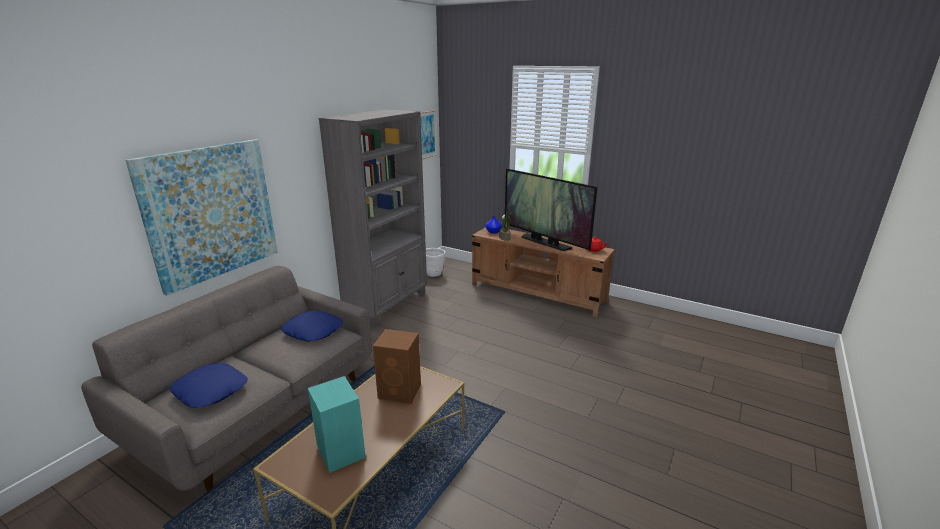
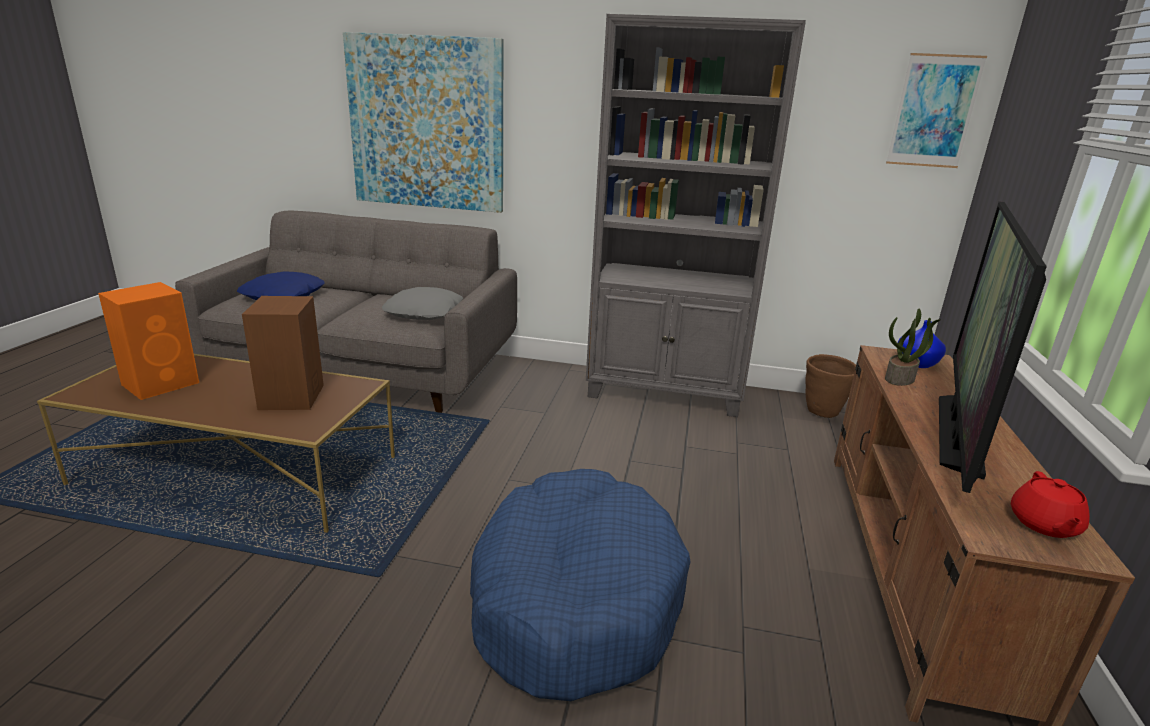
camera: 70 degrees right, 0 degrees up
(313, 331) = (424, 312): blue pillow -> grey pillow
(340, 451) = (162, 383): turquoise speaker -> orange speaker
(434, 274) = (823, 412): white planter -> brown planter
(533, 362) = (573, 598): none -> blue dog bed

